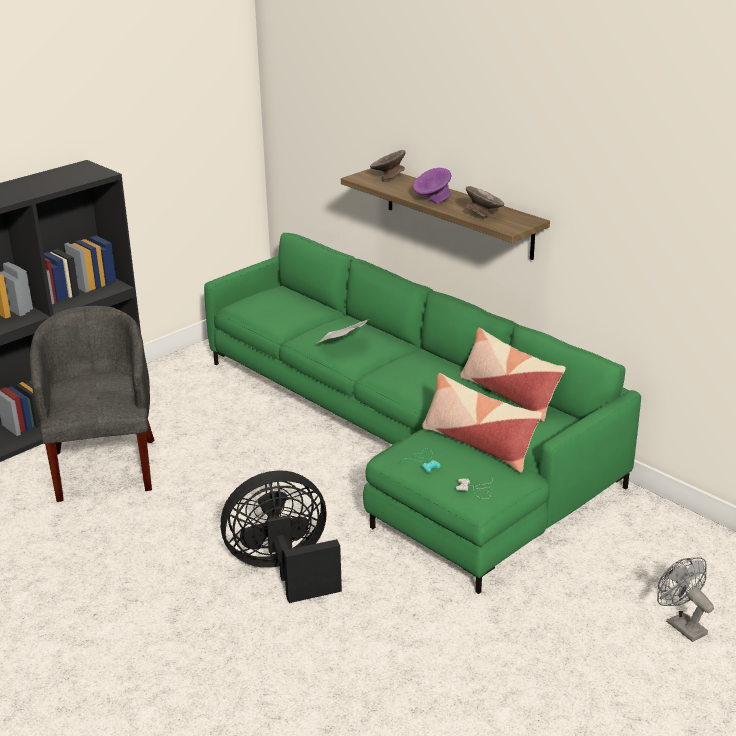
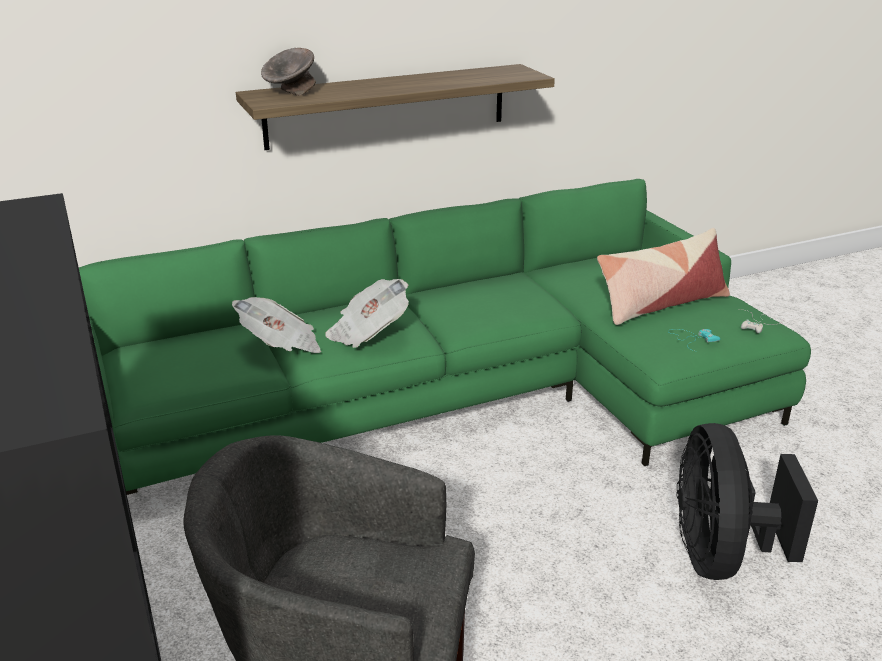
camera: 70 degrees left, 0 degrees up
(307, 324) = (281, 345): none -> newspaper
(432, 199) = (401, 87): purple bowl -> none
(483, 215) = (480, 78): grey bowl -> none
(509, 394) = (558, 270): pillow -> none
(681, 625) = (841, 339): grey fan -> none

